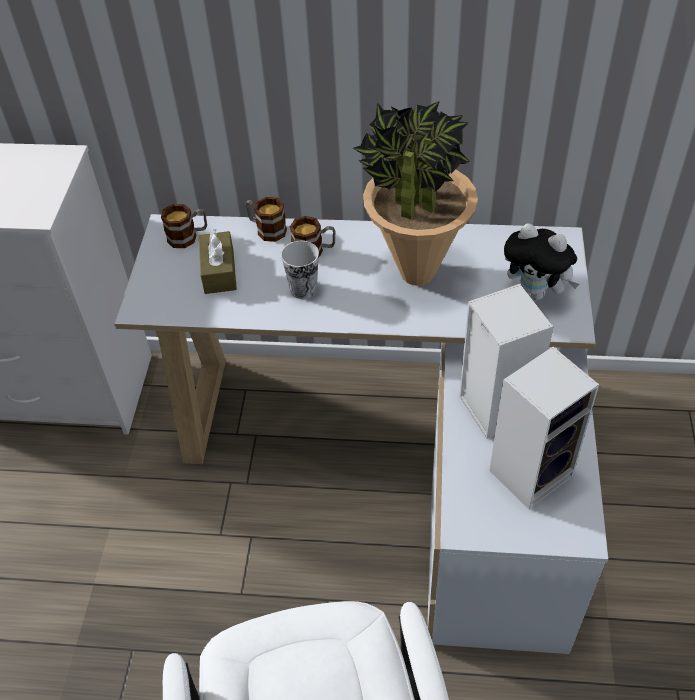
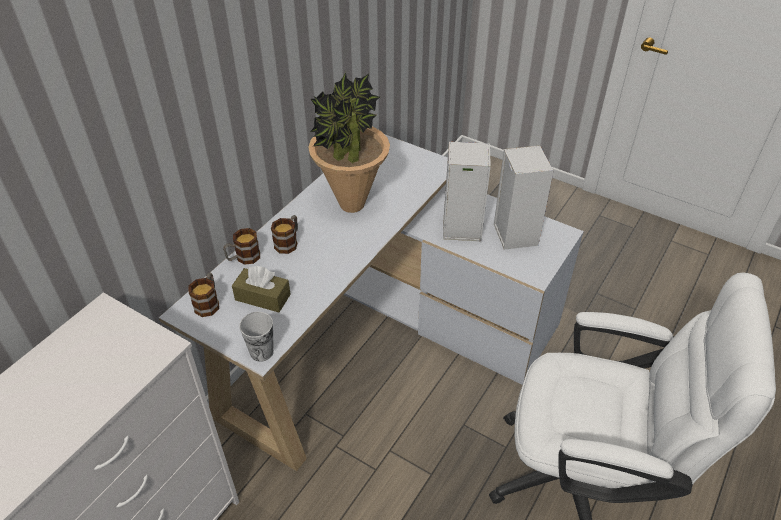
camera: 65 degrees left, 5 degrees down
(303, 289) = (320, 260): cup -> cup (261, 352)
(536, 292) = (408, 166): plush toy -> none

